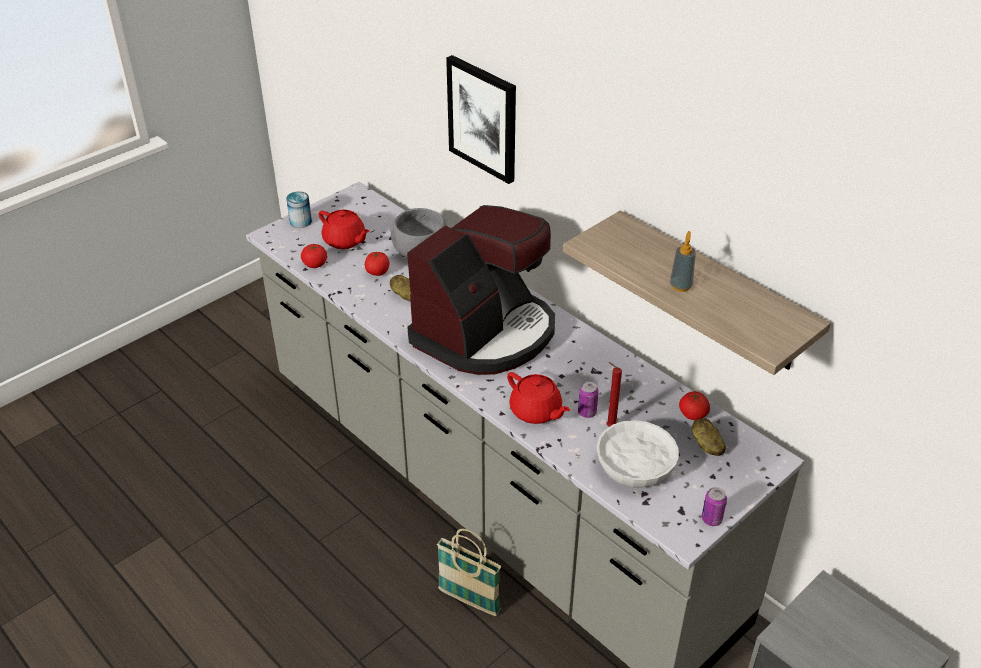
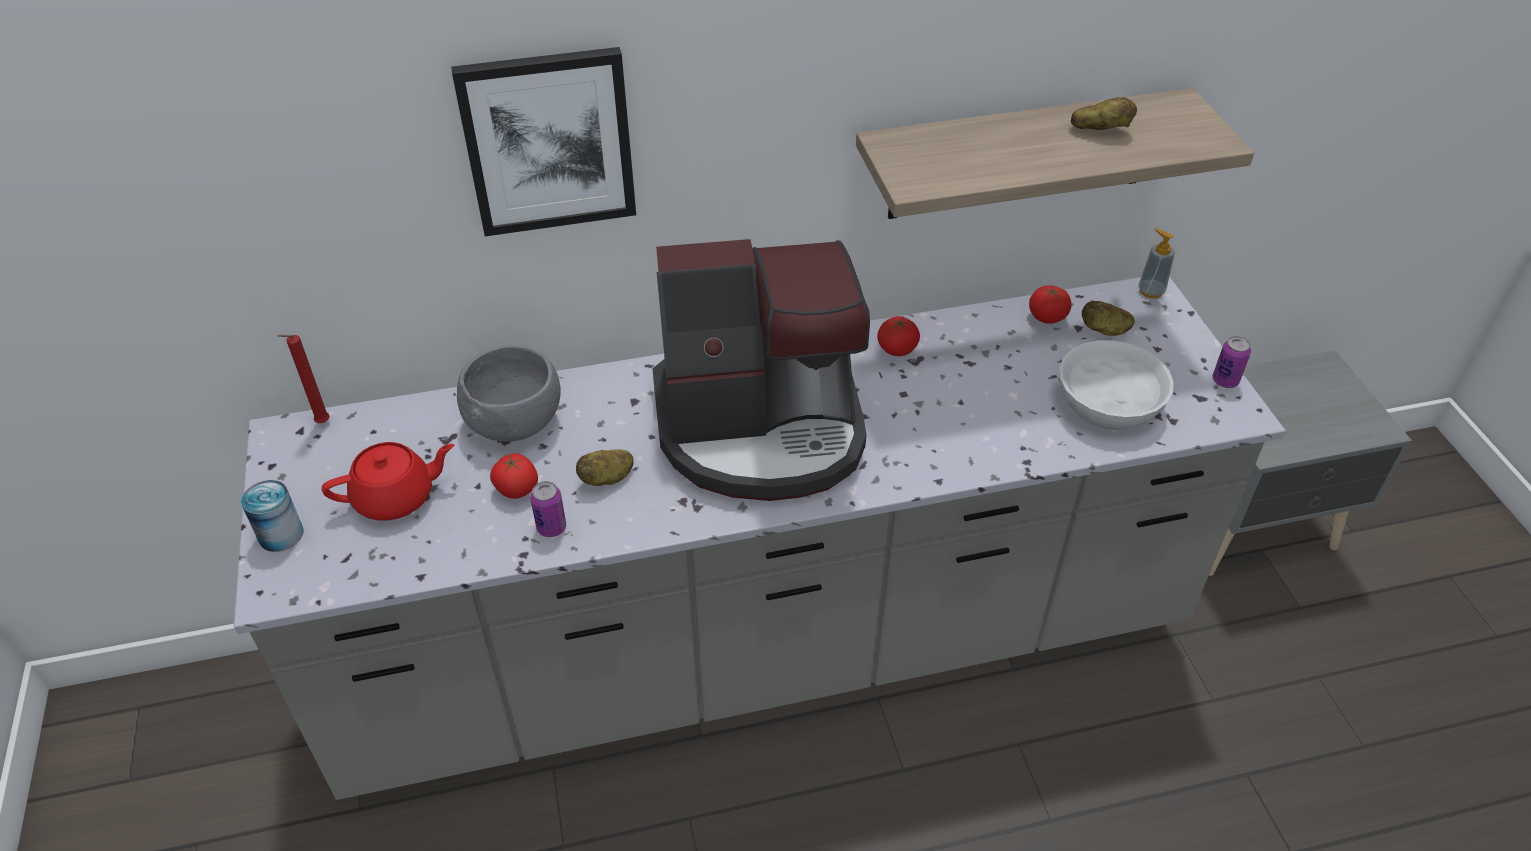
camera: 60 degrees left, 5 degrees up
(315, 264) = (421, 559): tomato -> tomato (897, 349)
(469, 601) = (924, 756): basket -> none
(486, 333) = (762, 428): coffee machine -> coffee machine turned 105 degrees clockwise
(536, 411) = (957, 446): red teapot -> none
(587, 412) = (988, 401): can -> can (551, 528)
(609, 426) = (1025, 393): red candle -> red candle (321, 423)
(680, 286) = (1060, 152): soap dispenser -> soap dispenser (1150, 291)
(726, 295) = (1100, 129): none -> potato

